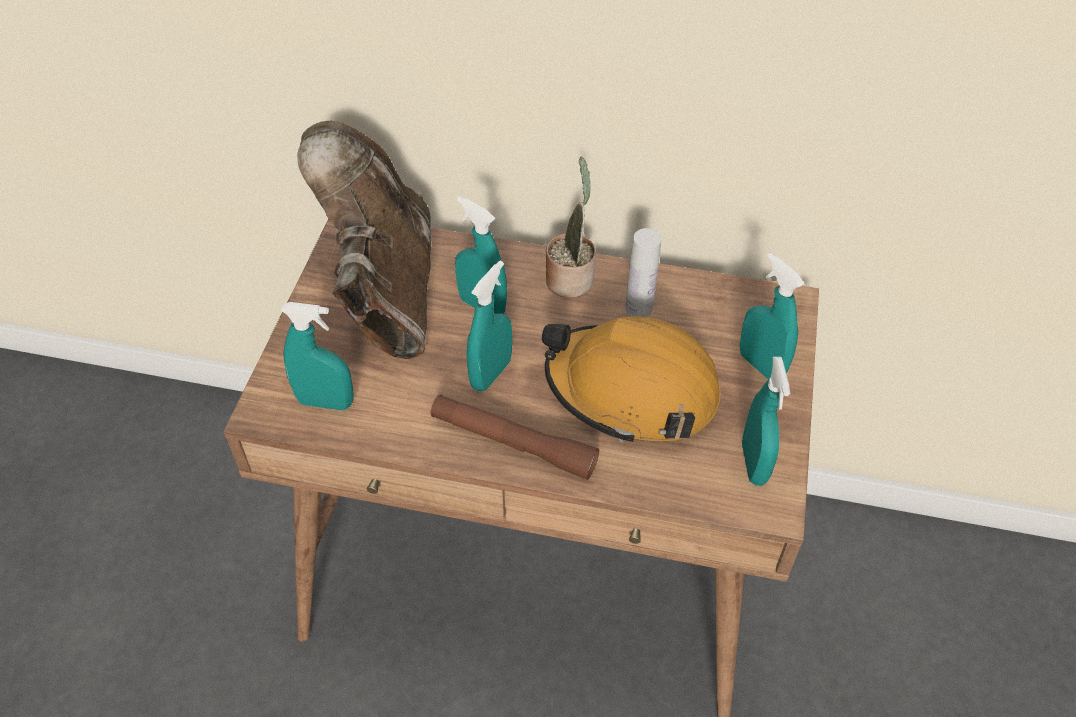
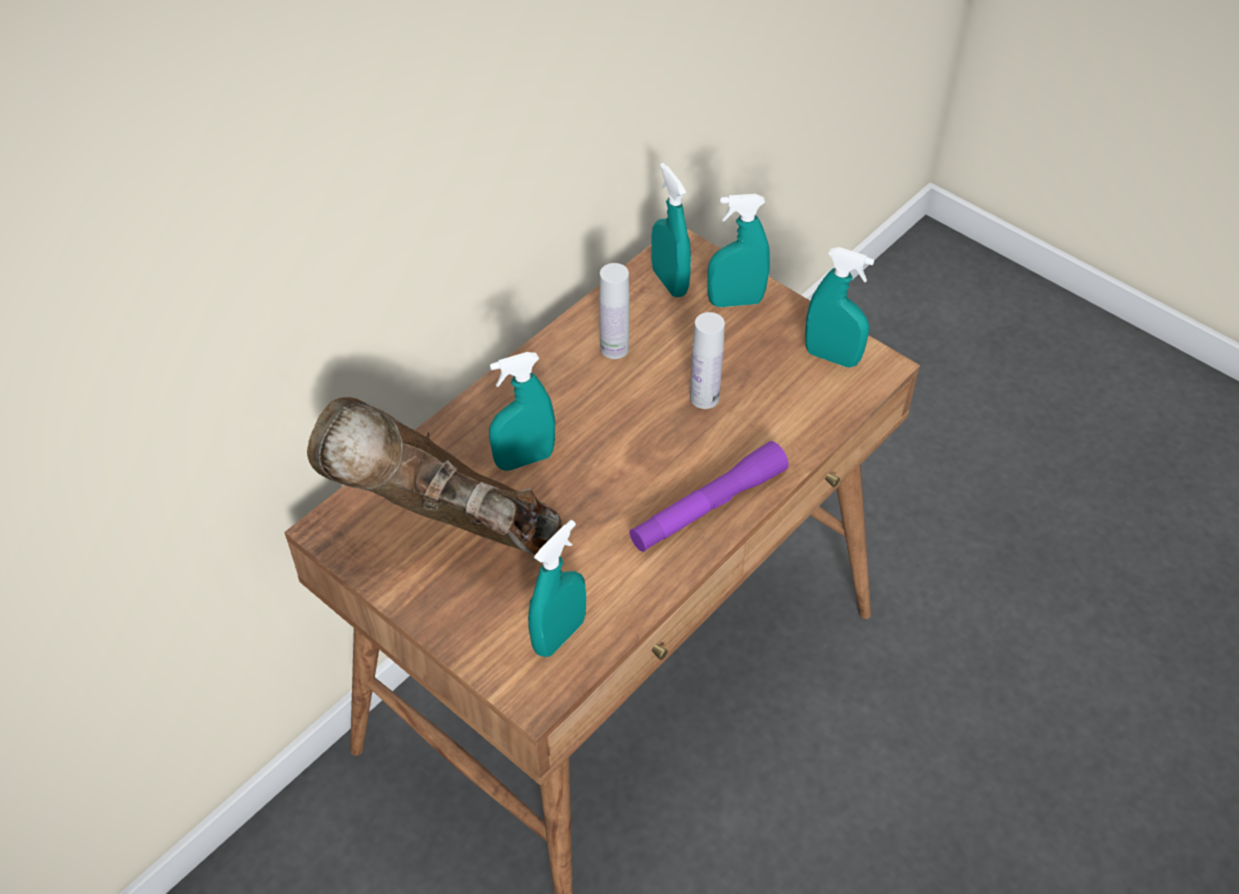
camera: 60 degrees left, 0 degrees up
(491, 374) = (615, 489): turquoise spray bottle -> turquoise spray bottle (669, 282)
(513, 443) = (708, 507): brown flashlight -> purple flashlight
(570, 277) = (539, 378): potted plant -> none
(631, 390) = (704, 397): orange hard hat -> white bottle

